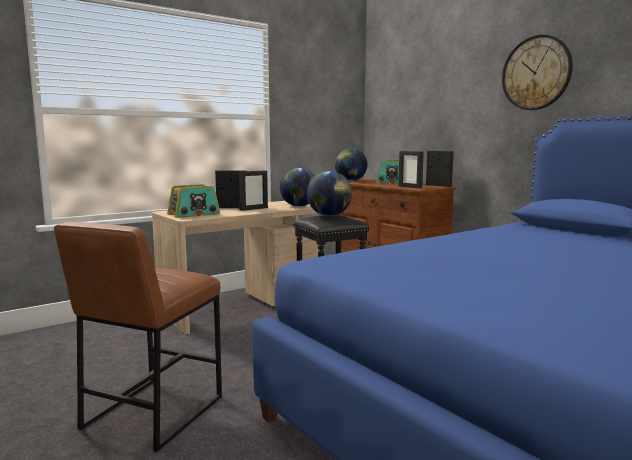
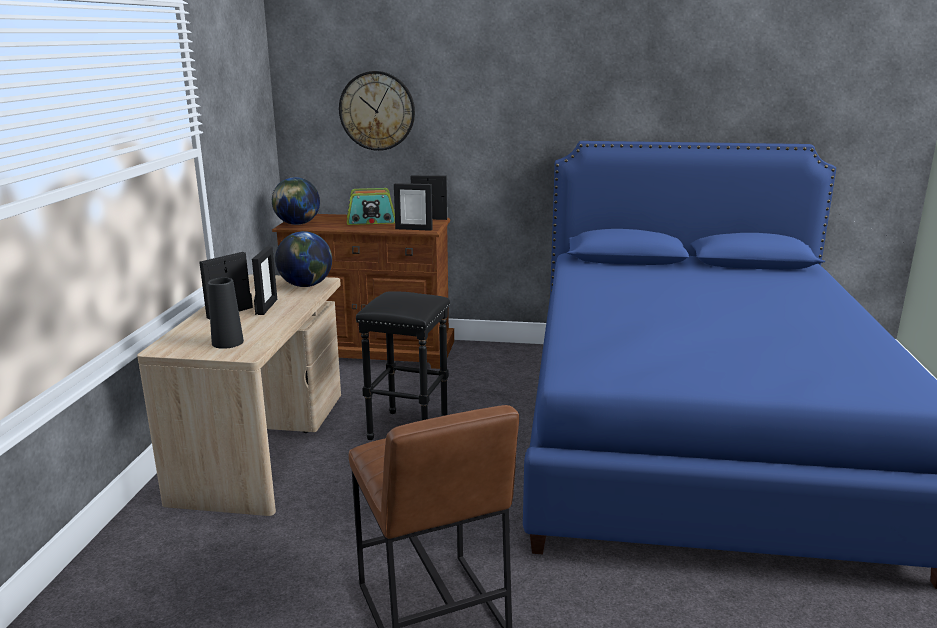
camera: 45 degrees left, 10 degrees up
(194, 214) = (227, 342): radio -> black vase
(329, 215) = (402, 297): globe -> none
(536, 73) = (543, 87): wall clock -> wall clock (377, 111)

